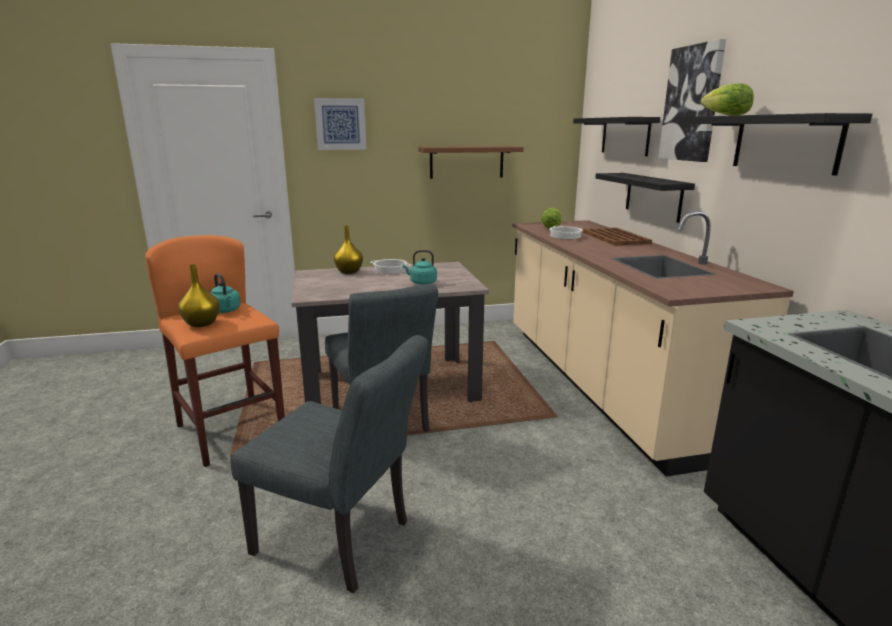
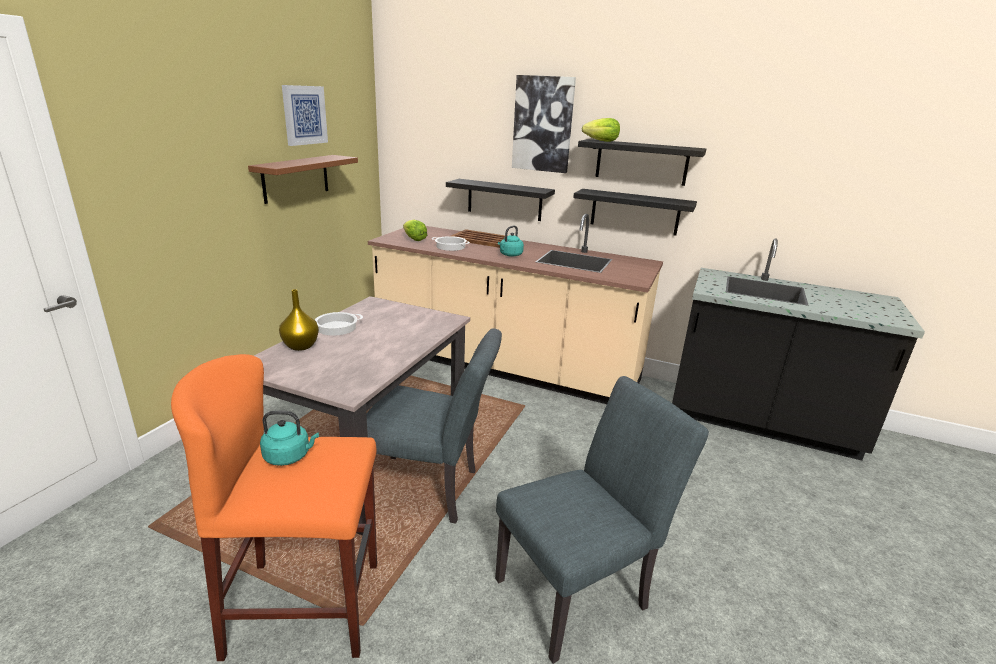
camera: 55 degrees left, 5 degrees up
(202, 324) = (314, 485): yellow vase -> none
(340, 124) = (151, 143): picture -> picture (304, 115)
(421, 283) = (405, 331): turquoise kettle -> turquoise kettle (510, 255)
(625, 136) = (455, 144): black shelf -> black shelf (635, 212)

